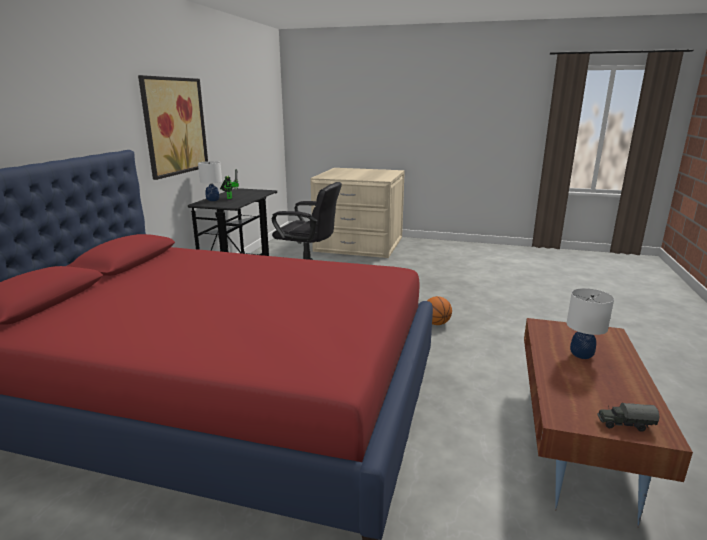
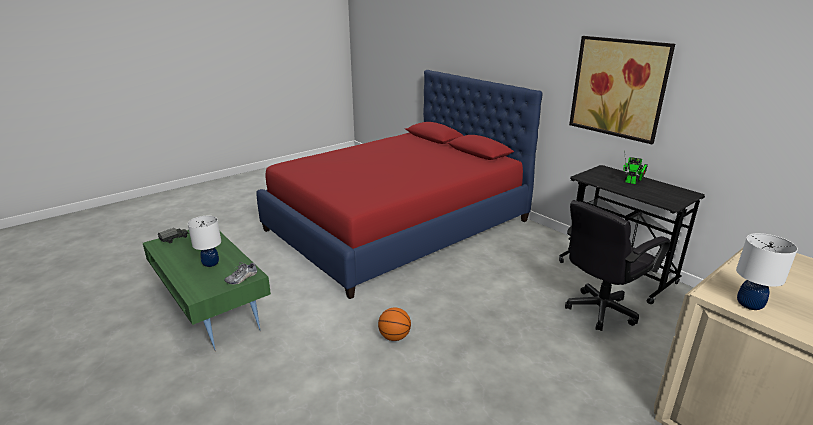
camera: 125 degrees right, 5 degrees up
(213, 200) = (617, 174): white table lamp -> white table lamp (748, 305)
(554, 326) = (242, 278): none -> shoe
(578, 440) = (210, 306): brown coffee table -> green coffee table

